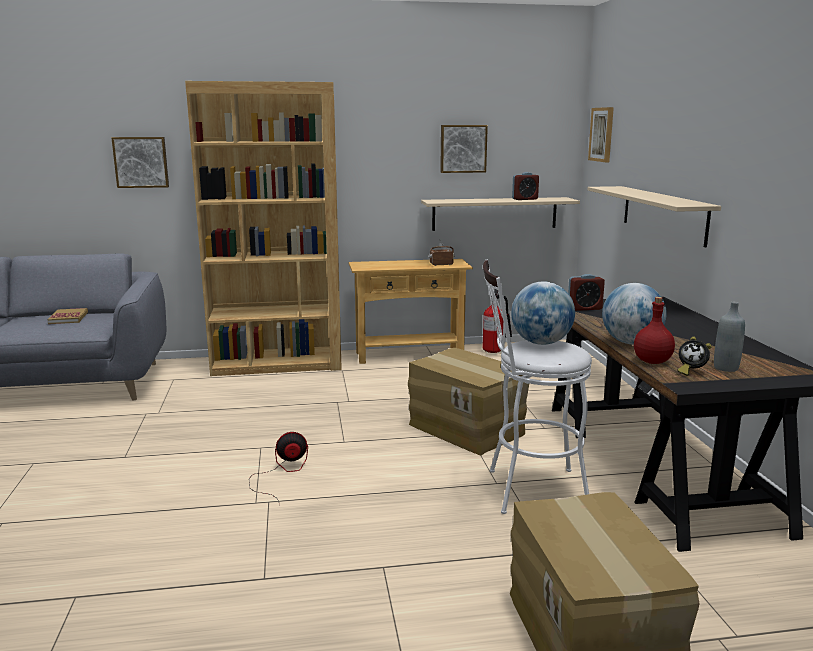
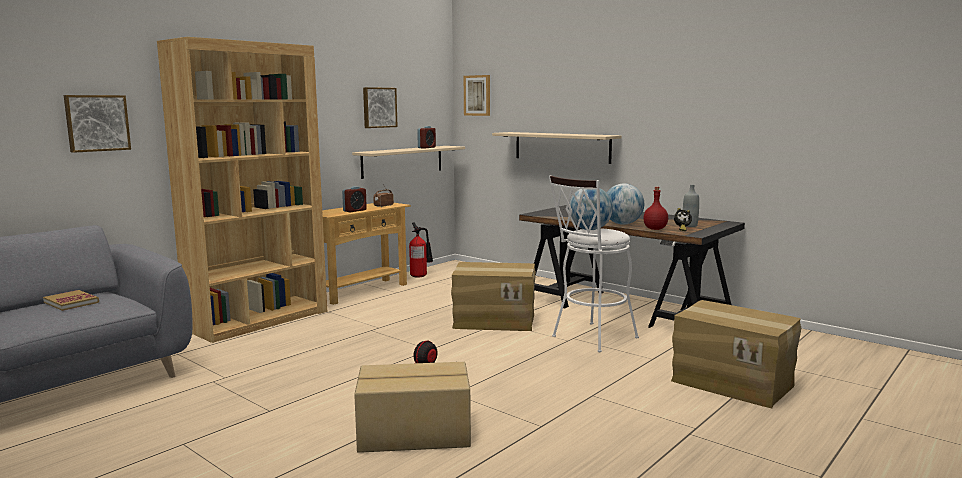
camera: 40 degrees left, 5 degrees down
(161, 530) = (415, 433): none -> cardboard box
(584, 308) = (551, 214): alarm clock -> alarm clock (355, 210)

